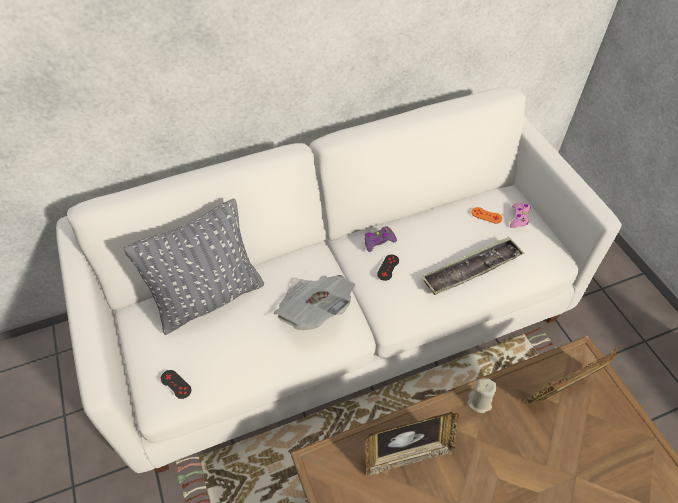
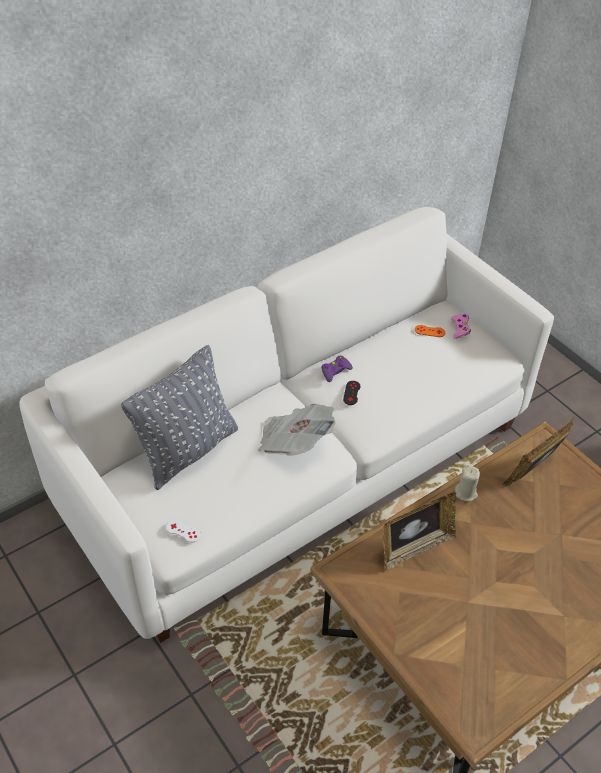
camera: 15 degrees left, 5 degrees down
(176, 384) = (183, 531): black game controller -> white game controller
(471, 270) = (429, 382): tray -> none

